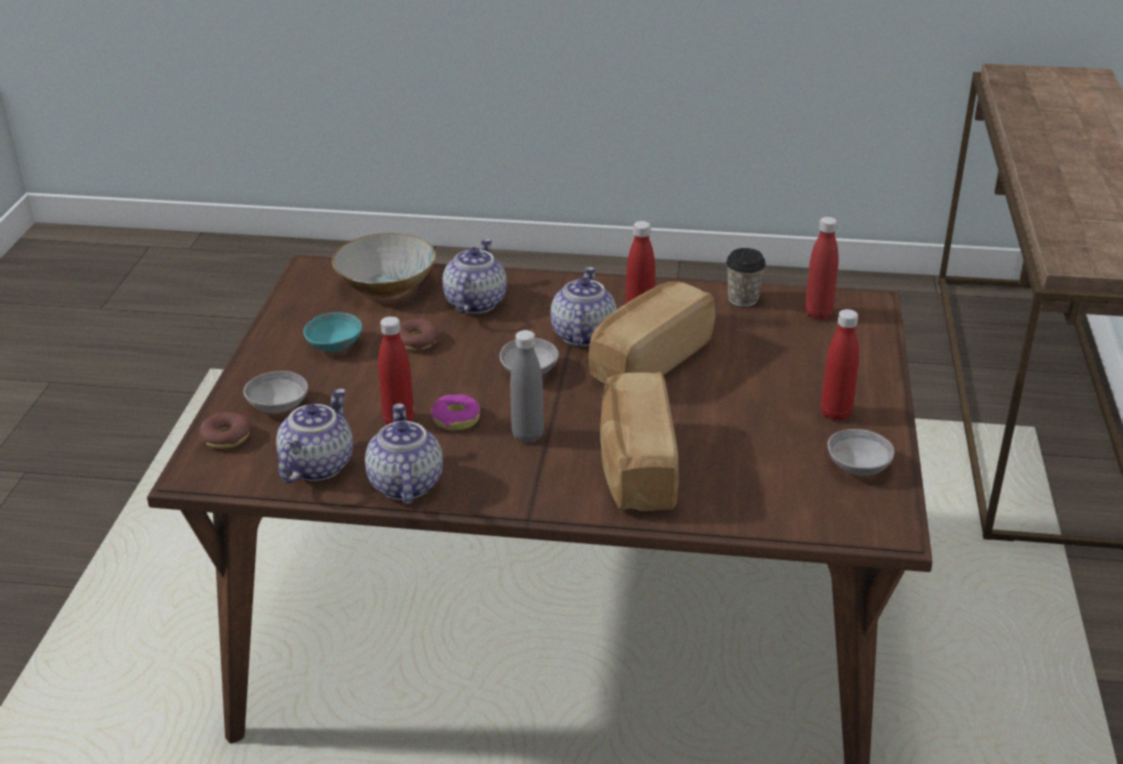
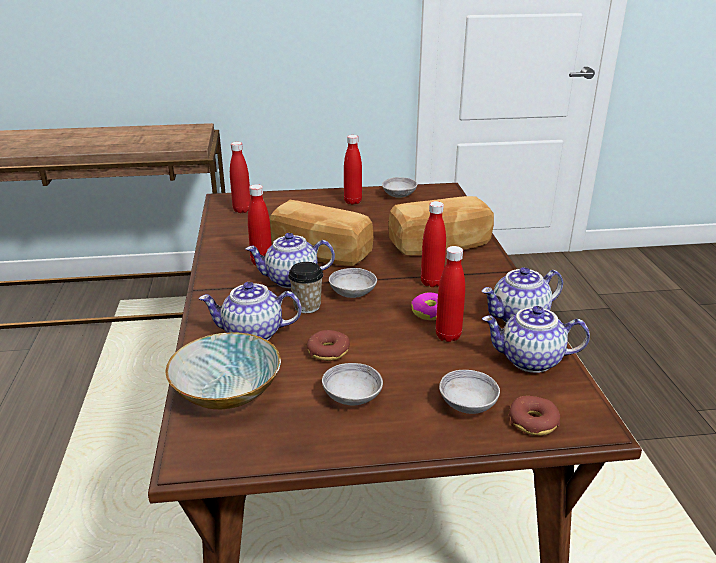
camera: 105 degrees left, 5 degrees down
(334, 345) = (352, 397): turquoise bowl -> grey bowl
(527, 435) = (431, 282): grey bottle -> red bottle
(743, 299) = (226, 231): cup -> cup (307, 306)

